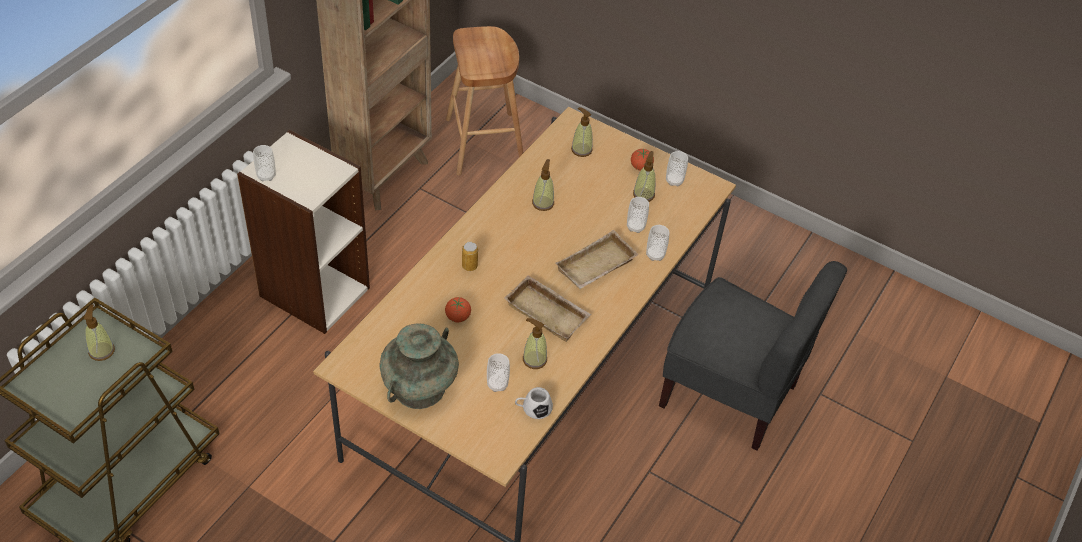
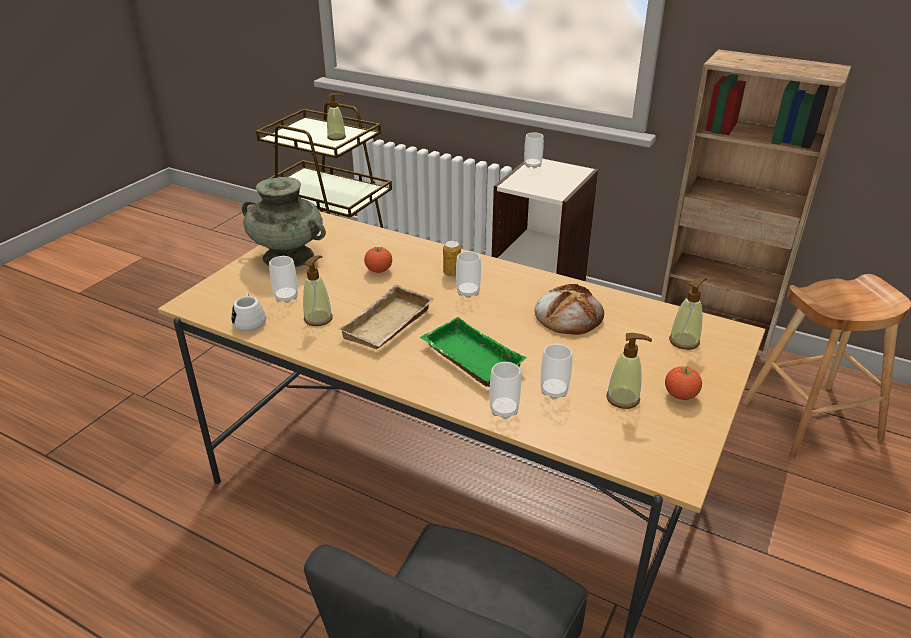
camera: 90 degrees right, 15 degrees down
(543, 203) = (568, 315): soap dispenser -> bread
(596, 267) = (468, 359): beige tray -> green tray
(674, 181) = (669, 430): cup -> cup (468, 292)

